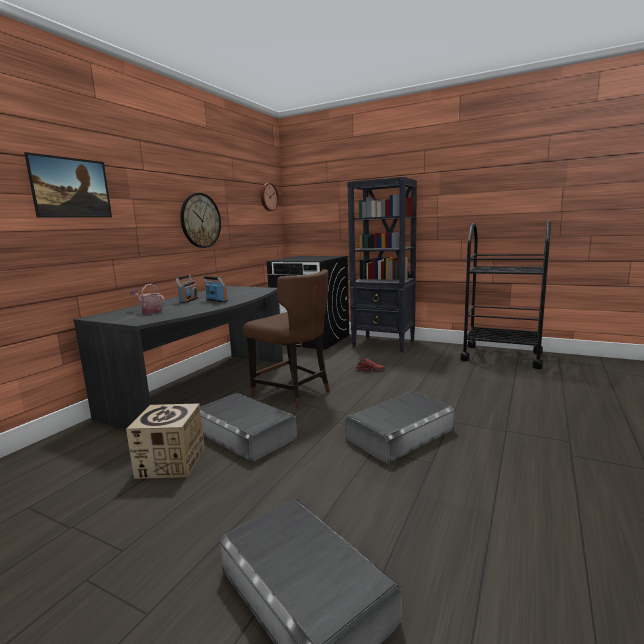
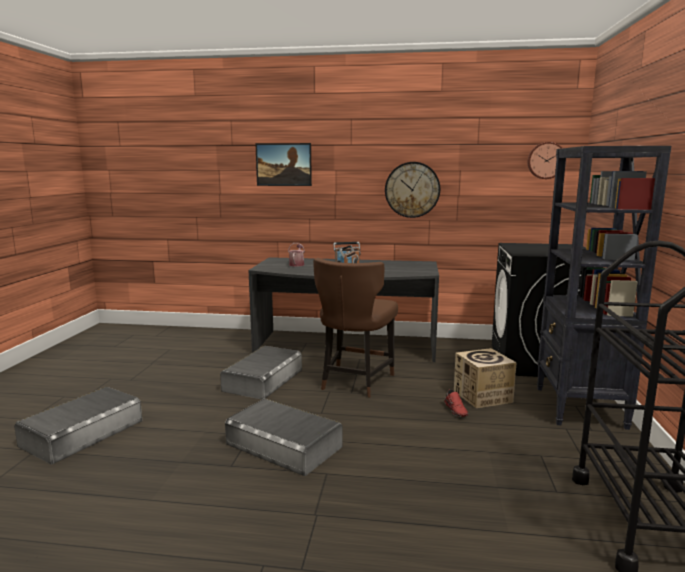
camera: 70 degrees right, 0 degrees up
(171, 462) = (217, 367): cardboard box -> cardboard box (482, 396)

